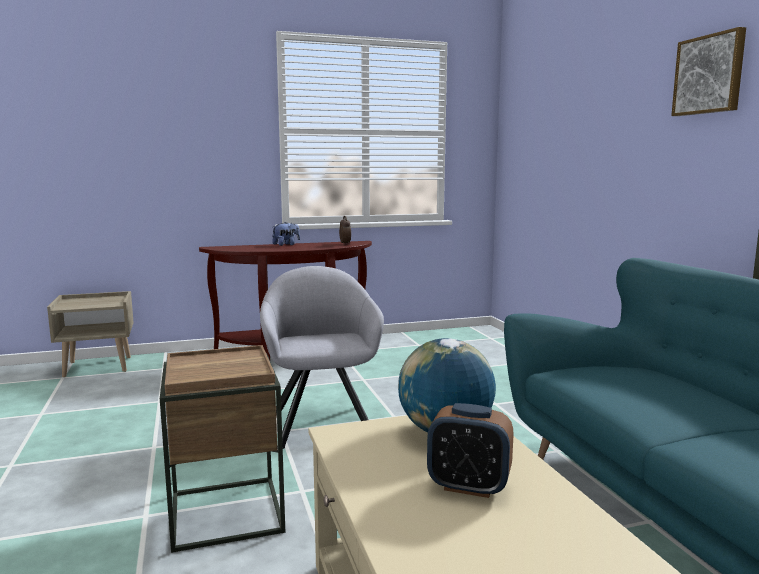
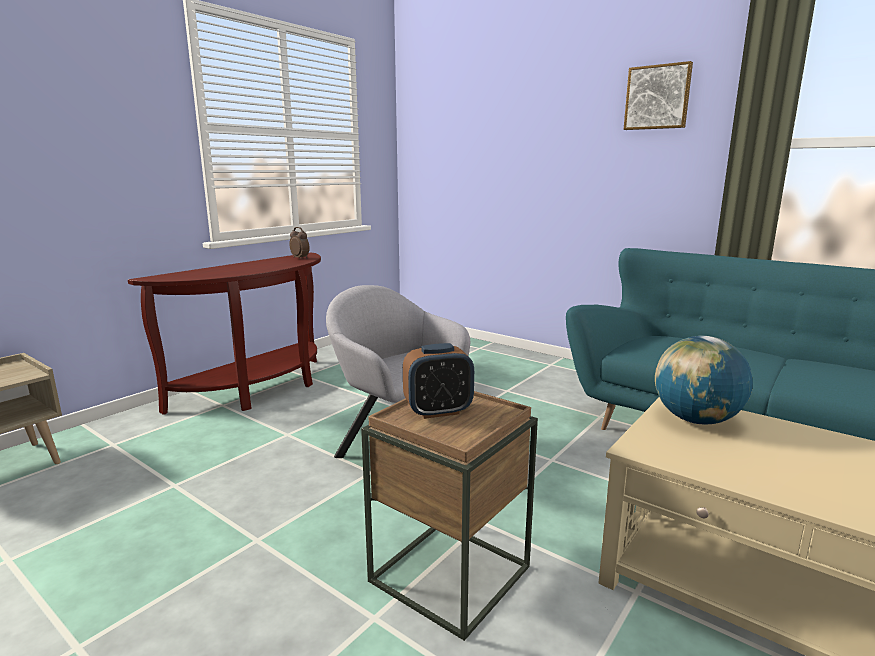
camera: 35 degrees left, 5 degrees up
(286, 245) = (237, 265): plush toy -> none
(468, 486) = (804, 457): alarm clock -> alarm clock (438, 411)

